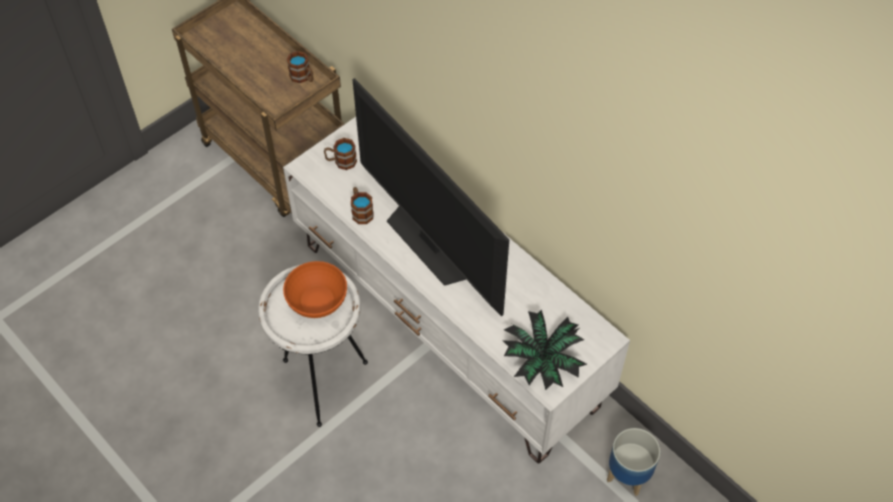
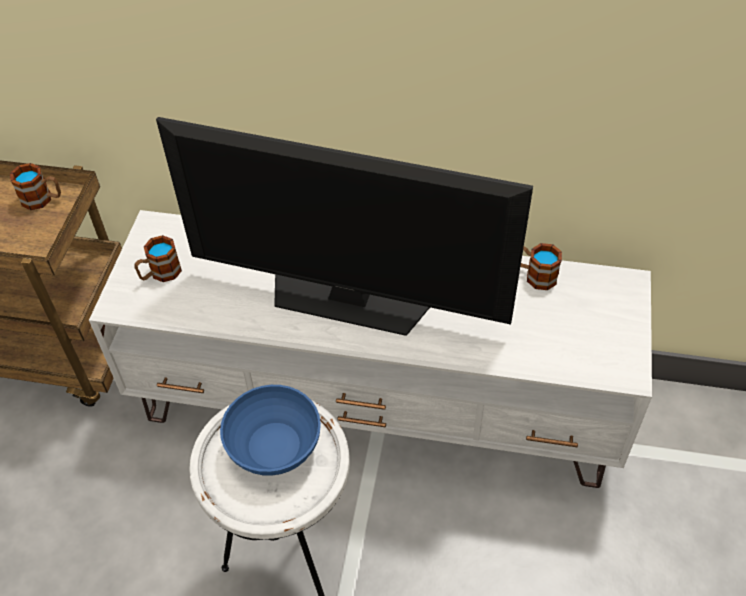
camera: 35 degrees left, 5 degrees down
(318, 301) = (275, 446): orange bowl -> blue bowl
(361, 211) = (233, 313): mug -> mug (535, 275)
(542, 360) = (588, 348): potted plant -> none
(627, 474) = (689, 437): planter -> none

